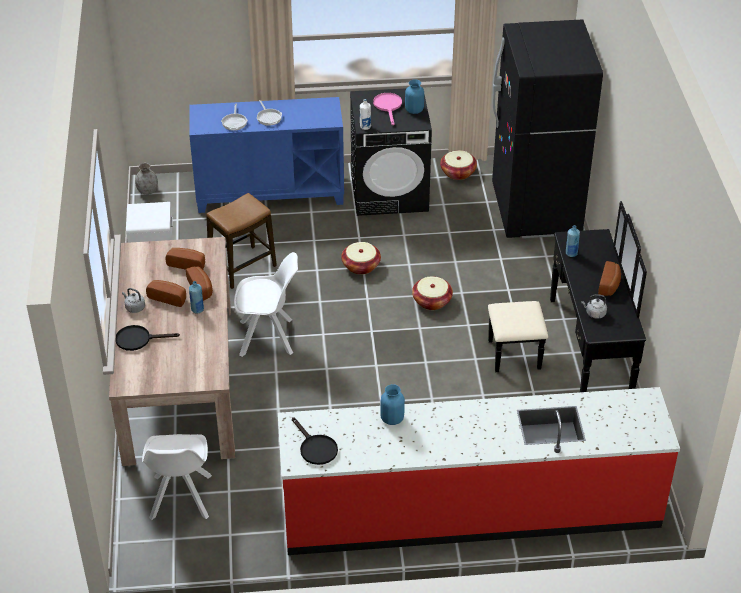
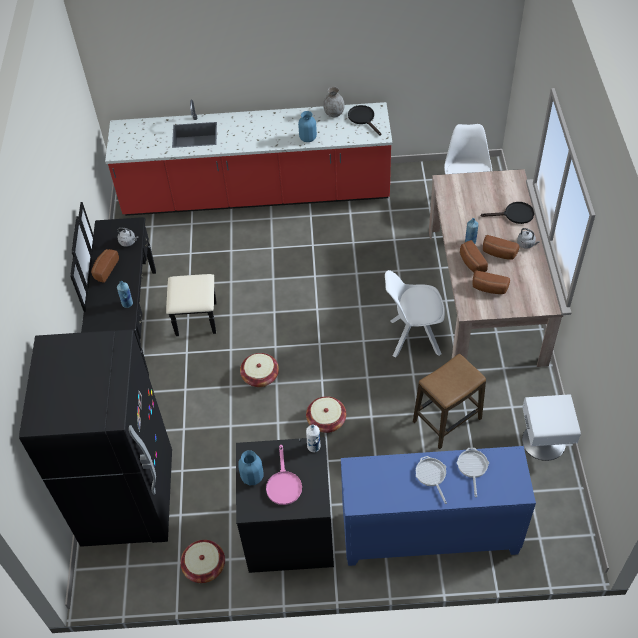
camera: 175 degrees left, 10 degrees up
(147, 191) = (576, 540): grey vase -> grey vase (334, 114)

